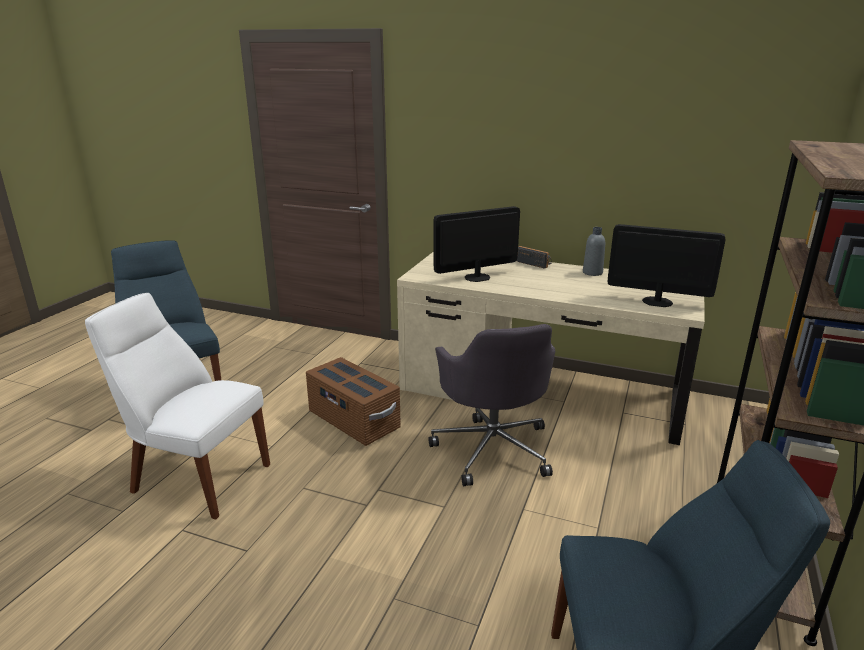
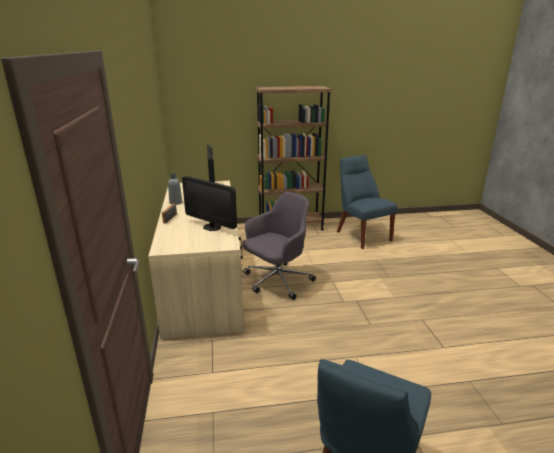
camera: 120 degrees left, 0 degrees up
(196, 477) = (414, 370): white chair -> none
(353, 421) = (297, 335): brown storage box -> none

